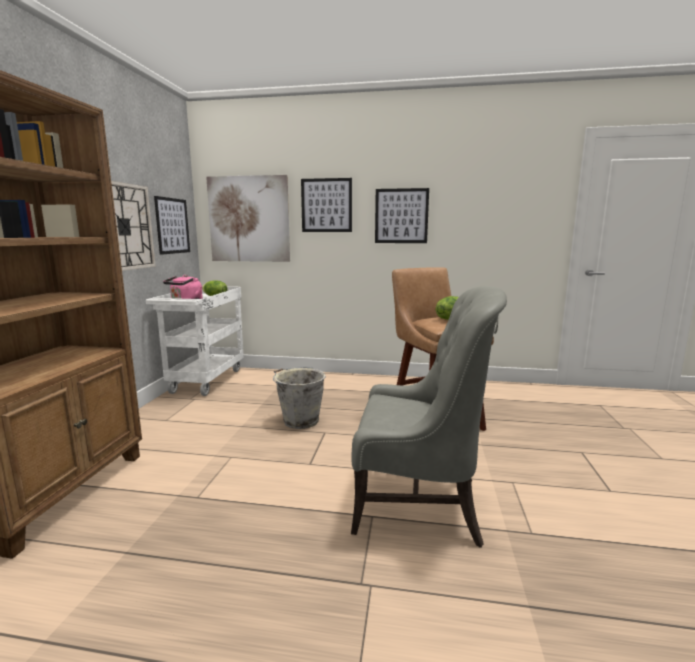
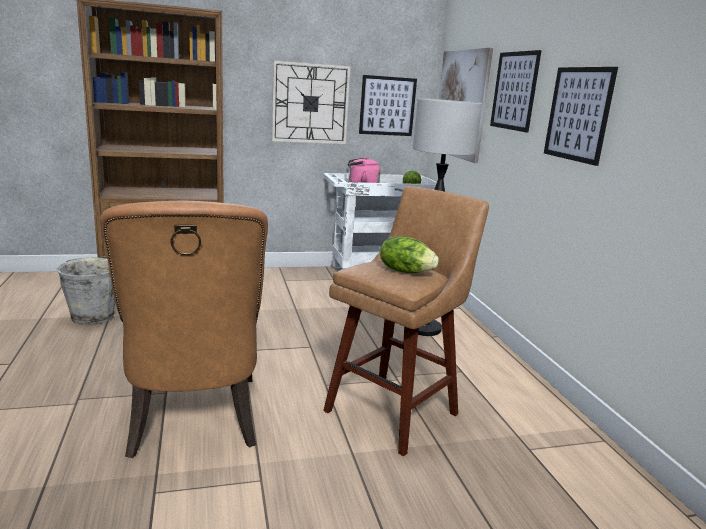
camera: 65 degrees right, 5 degrees up
(300, 420) = (327, 330): grey bucket -> grey bucket (94, 316)
(324, 388) = (423, 328): none -> floor lamp
(419, 502) = (194, 415): grey chair -> brown chair

